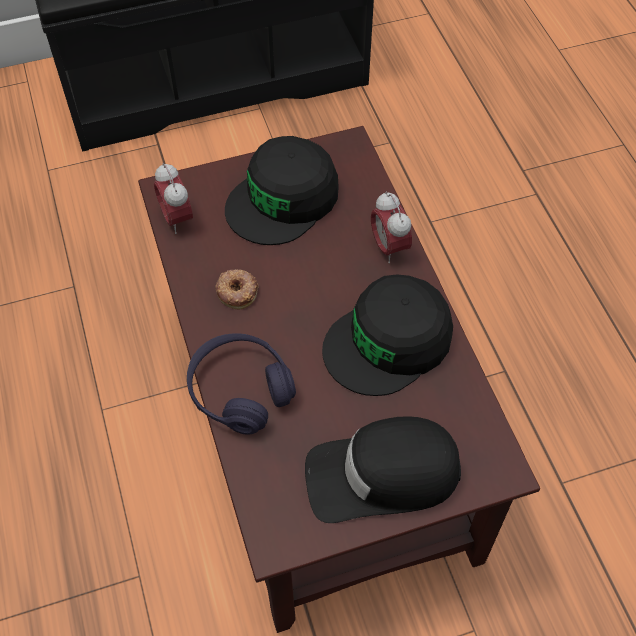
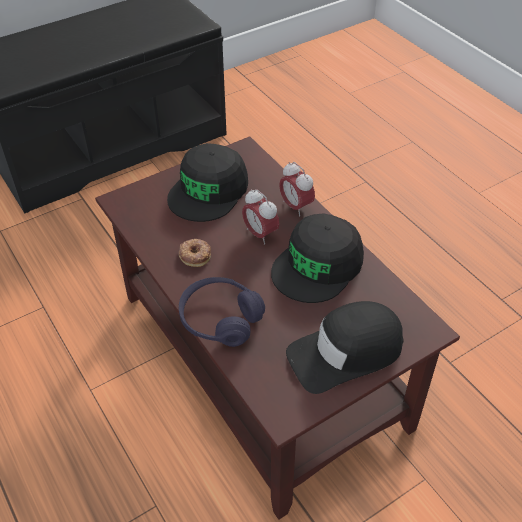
camera: 15 degrees left, 10 degrees down
(177, 218) = (133, 217): alarm clock -> alarm clock (260, 234)

